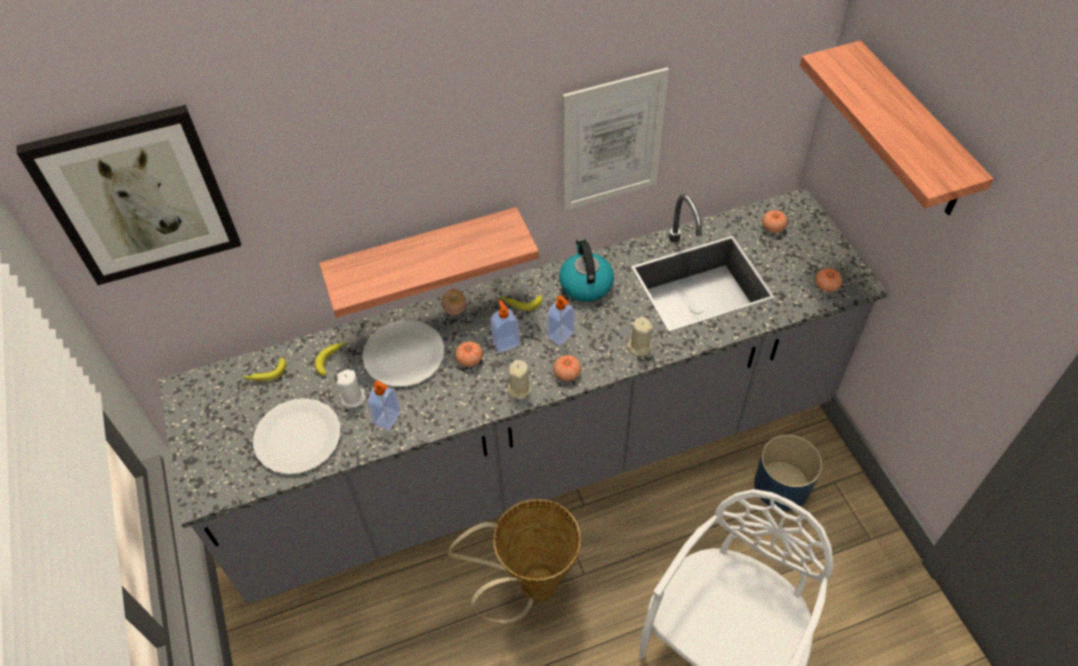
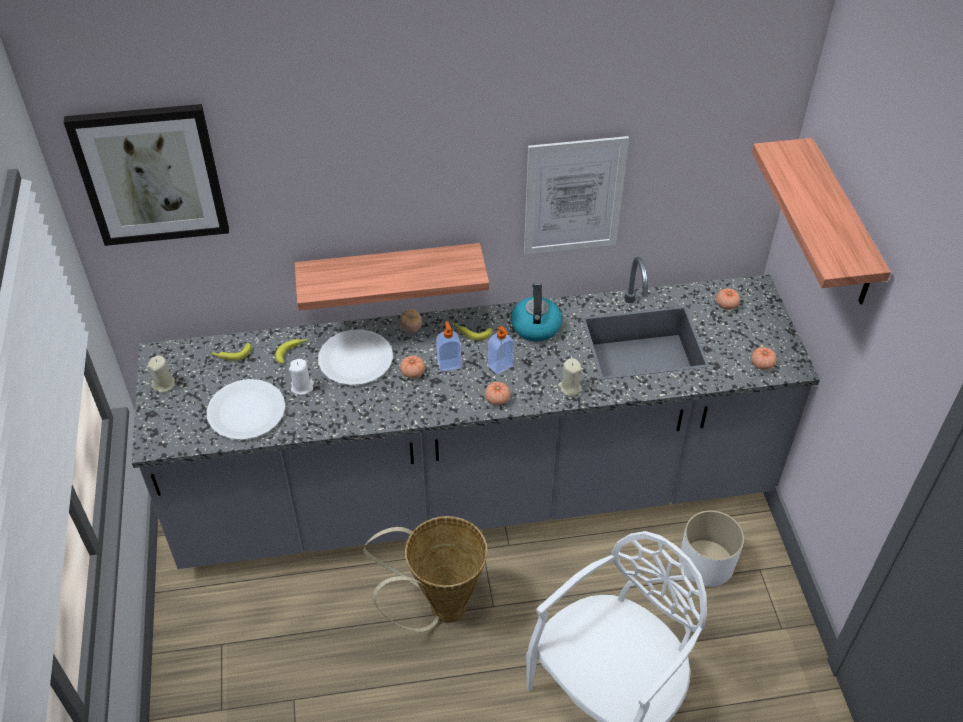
camera: 10 degrees right, 5 degrees down
(388, 418) = (328, 409): soap dispenser -> none
(519, 389) = (450, 405): beige candle -> beige candle (164, 384)
(781, 486) = (706, 563): blue planter -> white planter

